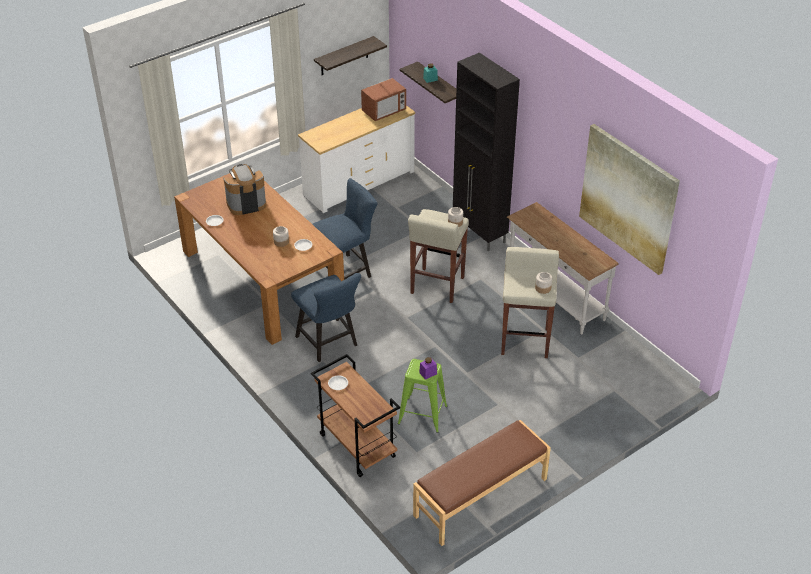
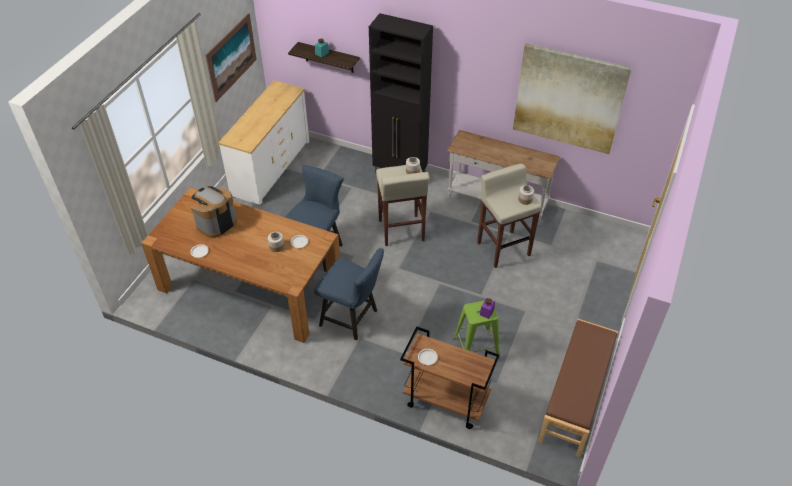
camera: 30 degrees left, 5 degrees up
(344, 56) = (231, 57): shelf -> picture
(384, 112) = (278, 97): microwave -> none

